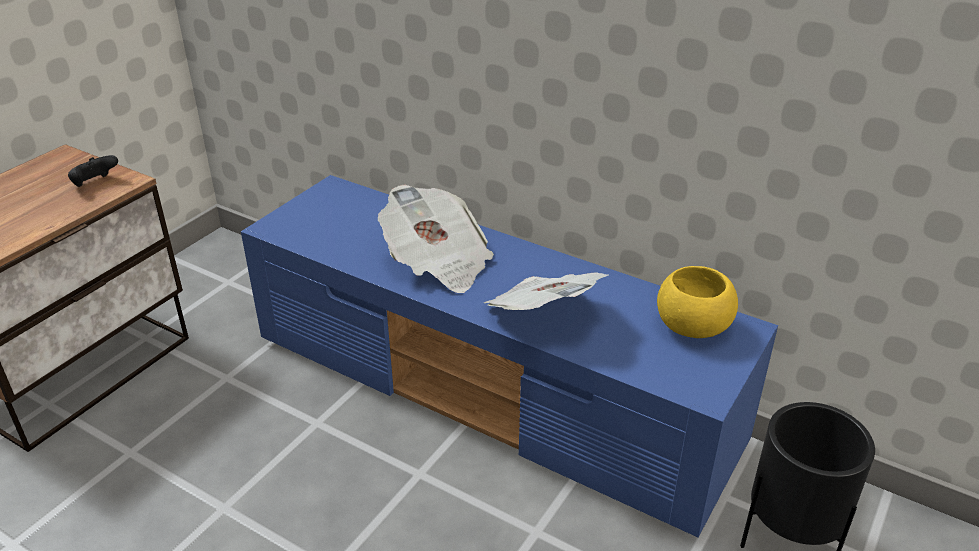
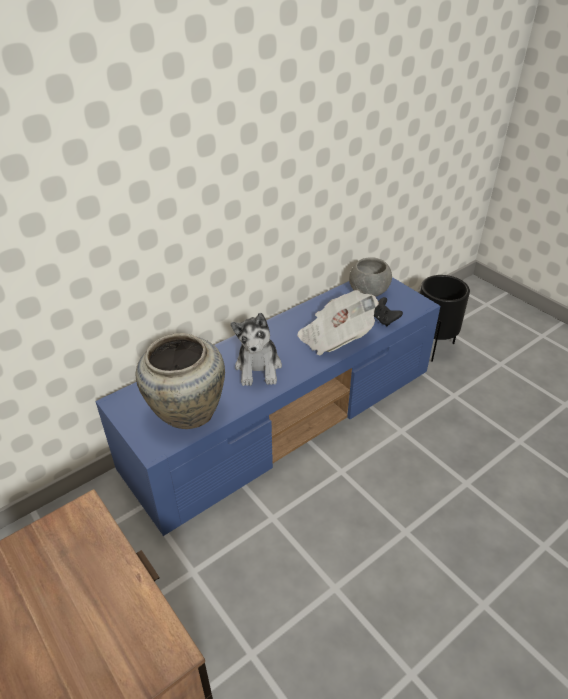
camera: 70 degrees left, 5 degrees up
(95, 184) = (72, 537): black game controller -> black game controller (384, 320)
(334, 231) = (186, 411): none -> beige vase
(437, 263) = (258, 367): newspaper -> plush toy
(693, 328) = (369, 292): yellow bowl -> grey bowl

